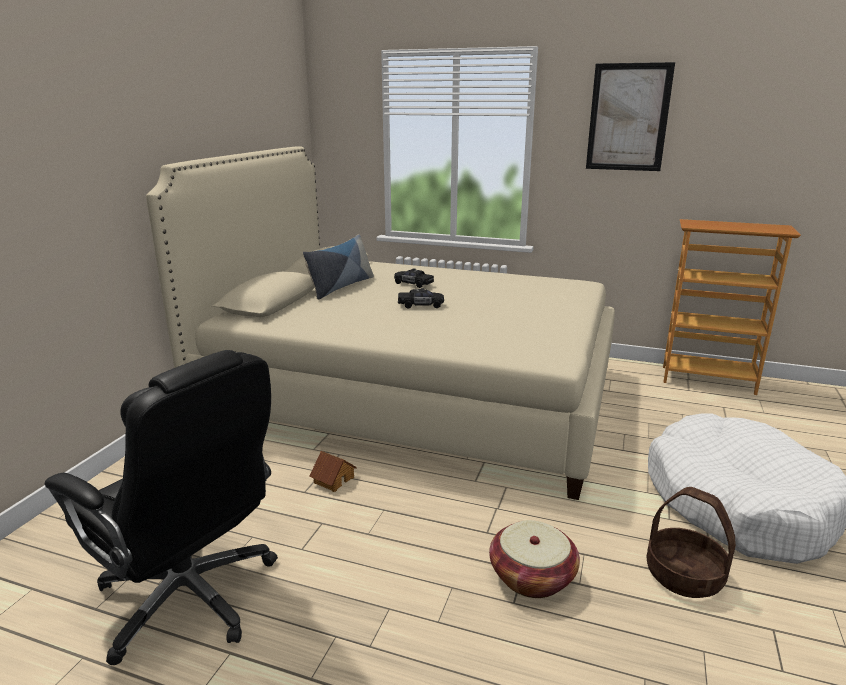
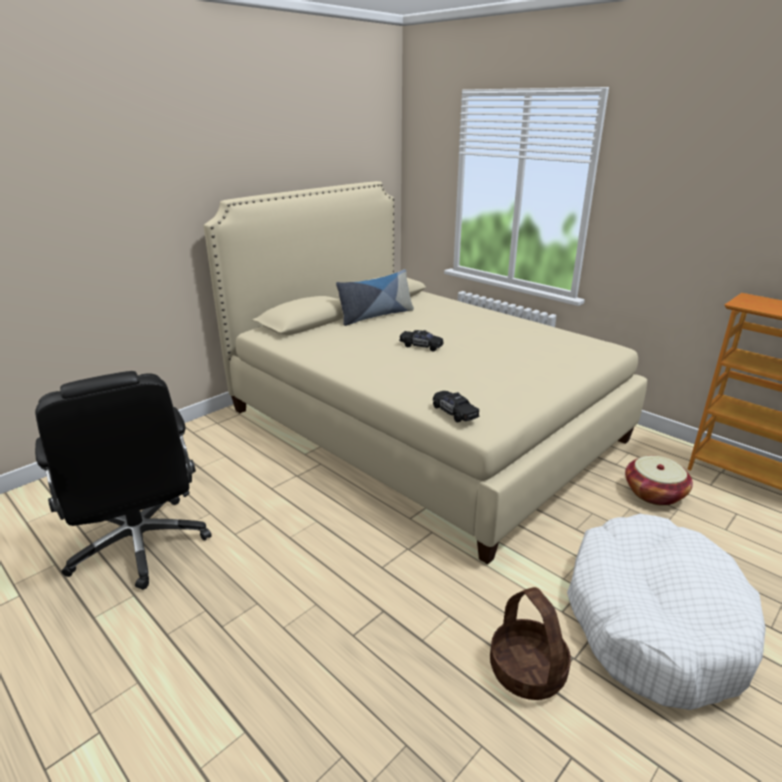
camera: 25 degrees right, 5 degrees up
(333, 480) = (299, 484): toy house -> none
(413, 284) = (440, 323): black toy car -> black toy car (454, 413)
(532, 577) = (386, 619): basket -> basket (654, 493)
(628, 117) = (697, 171): picture -> none

